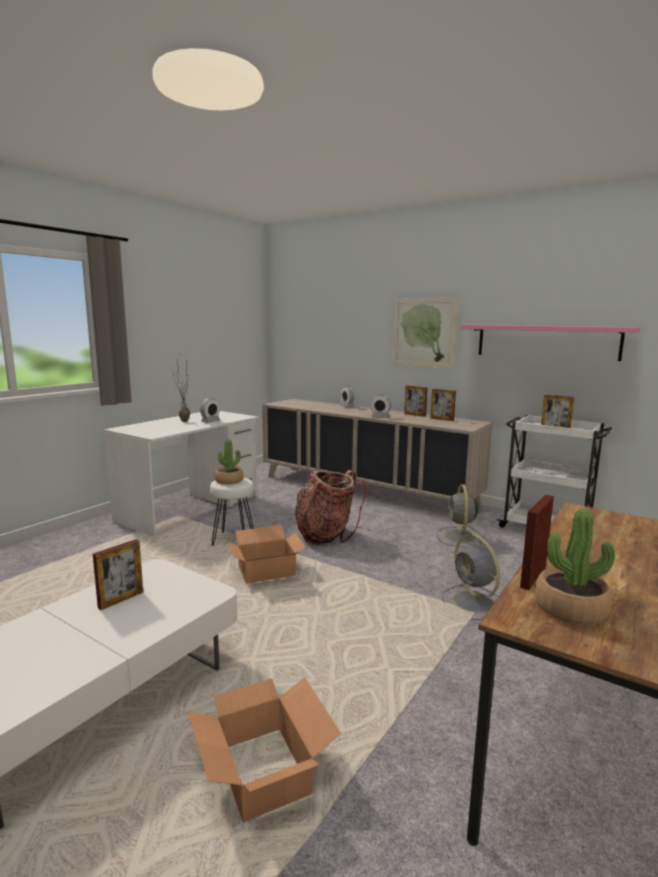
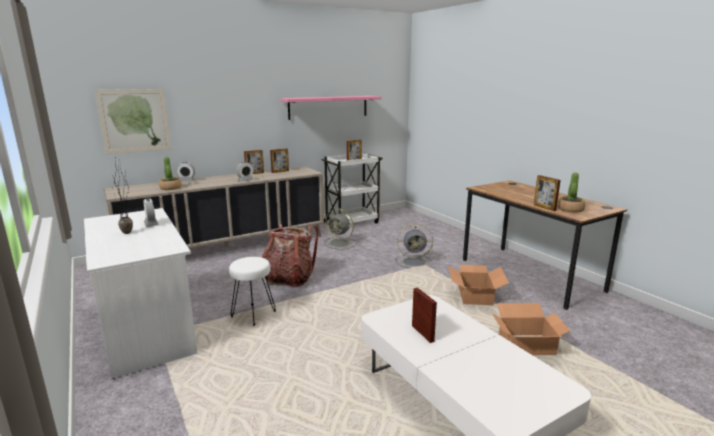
camera: 65 degrees left, 5 degrees up
(229, 481) = (247, 263): potted plant -> potted plant (170, 188)
(267, 571) = (326, 310): cardboard box -> cardboard box (475, 296)
(424, 332) = (244, 106): picture -> picture (135, 121)

